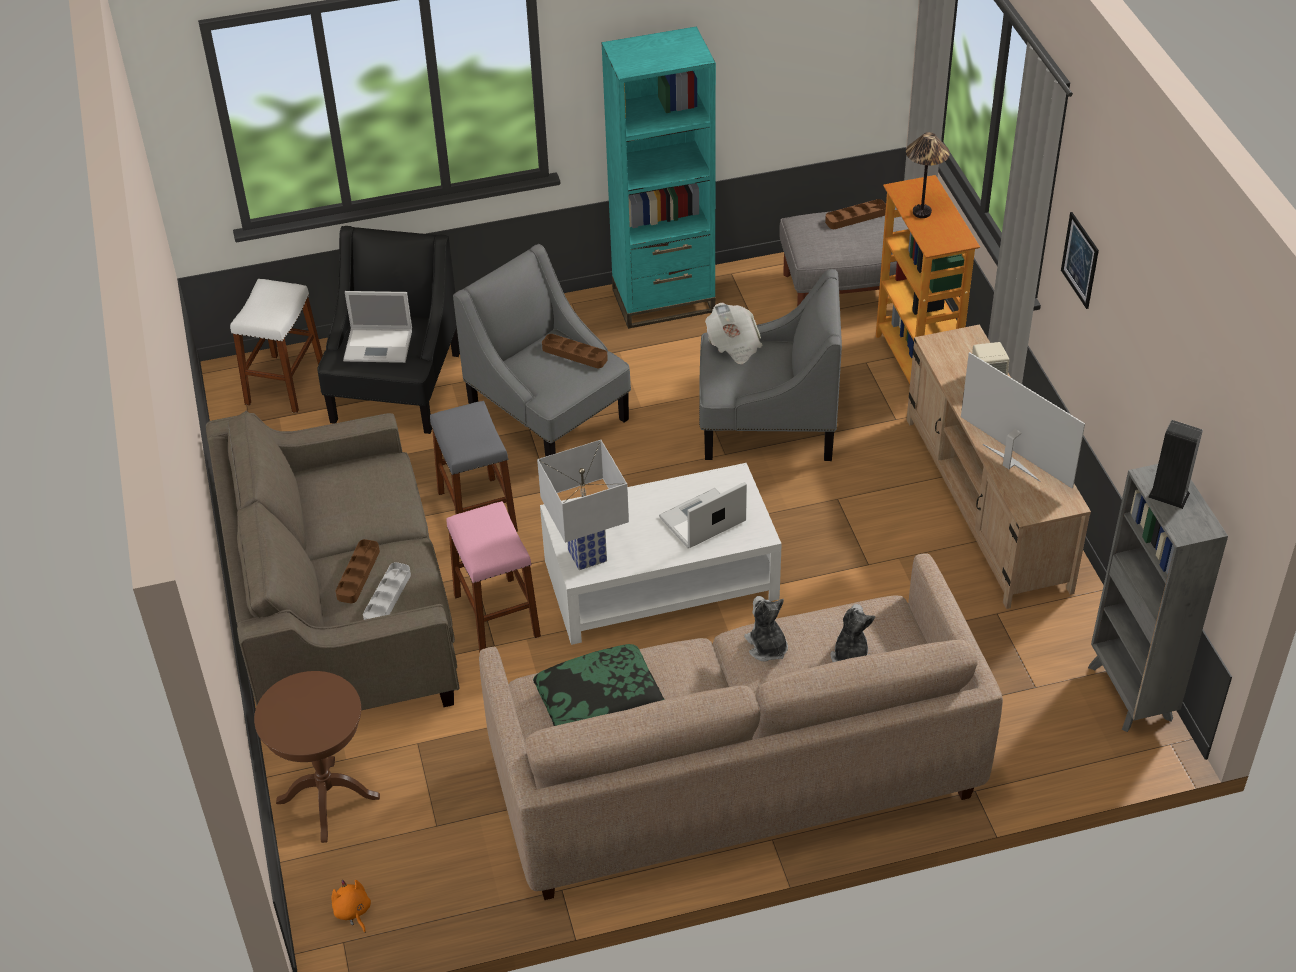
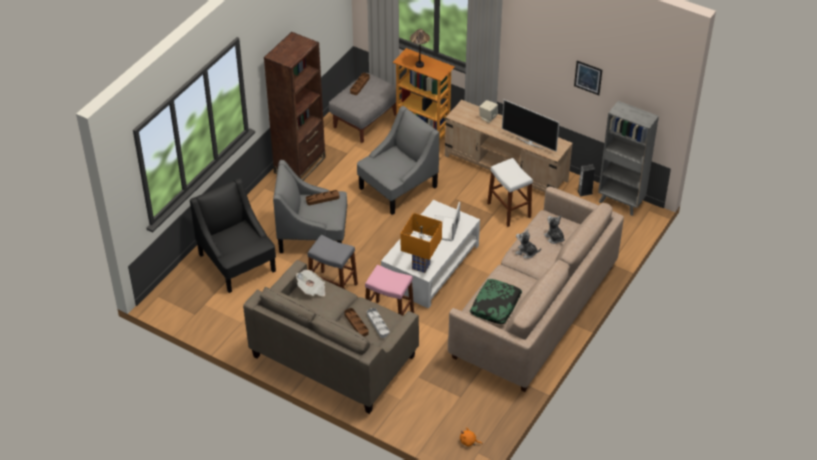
camera: 45 degrees left, 0 degrees up
(285, 383) = (188, 290): white stool -> white stool (509, 210)
(328, 799) = (412, 416): brown side table -> none
(379, 345) = (241, 242): laptop -> none
(586, 555) = (420, 266): white table lamp -> orange table lamp
(663, 301) = (300, 165): turquoise bookcase -> brown bookcase
(733, 345) = (377, 160): newspaper -> newspaper (312, 289)
(1010, 464) = (530, 142): television -> television turned 150 degrees counterclockwise
(1080, 260) = (521, 49): picture -> picture (588, 77)
(1169, 495) = (628, 113): speaker -> speaker (585, 192)

